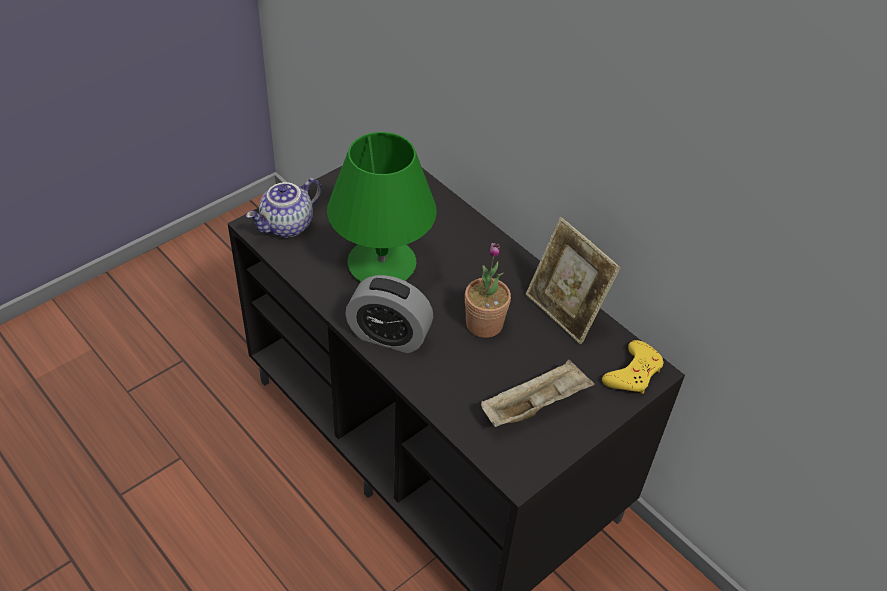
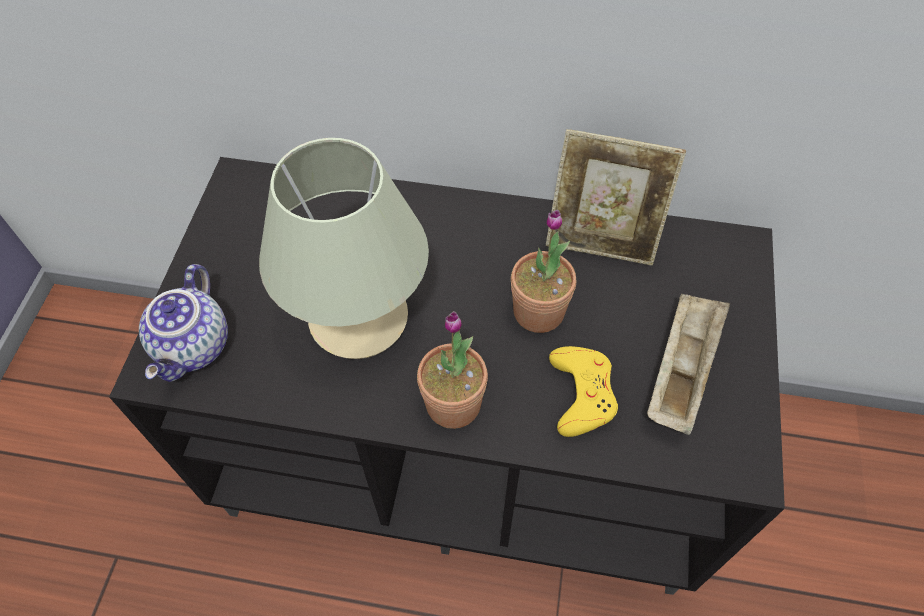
camera: 35 degrees left, 10 degrees up
(382, 264) = (359, 317): green table lamp -> beige table lamp
(389, 336) = (453, 404): alarm clock -> potted plant
(633, 373) = (729, 260): yellow game controller -> yellow game controller (581, 393)

